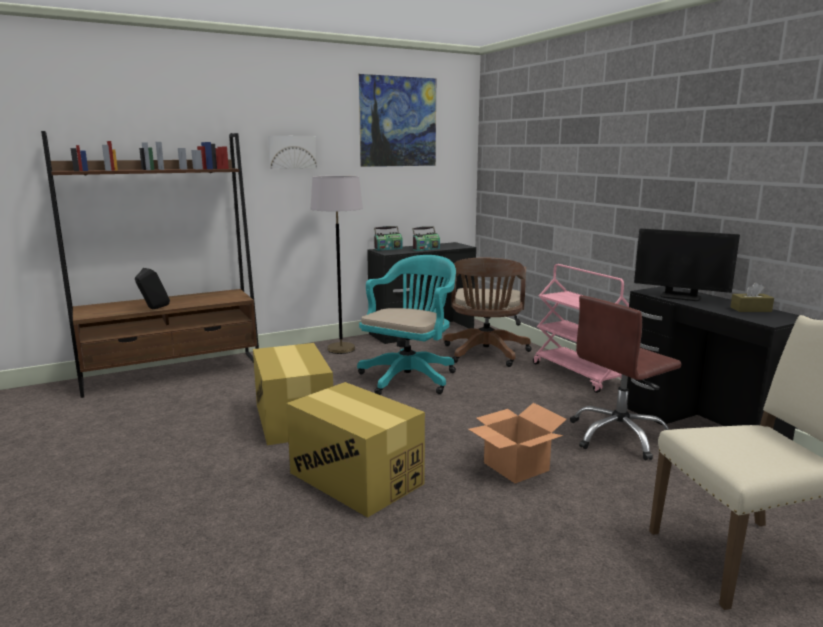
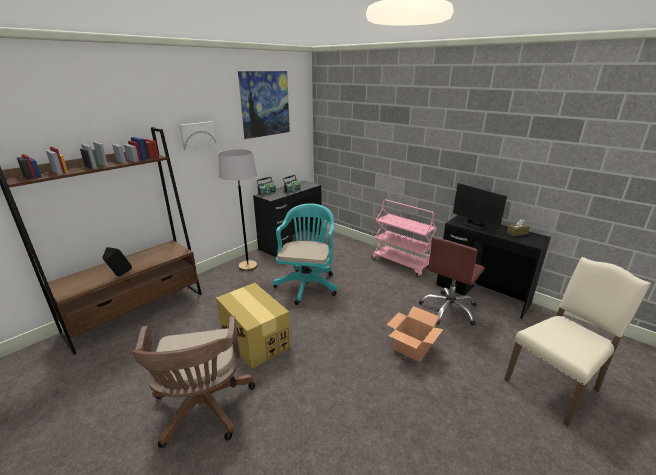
camera: 20 degrees left, 10 degrees up
(355, 478) = (327, 383): cardboard box -> none
(485, 354) = (340, 256): brown office chair -> brown office chair (203, 410)
(680, 297) = (475, 225): monitor -> monitor turned 45 degrees clockwise

